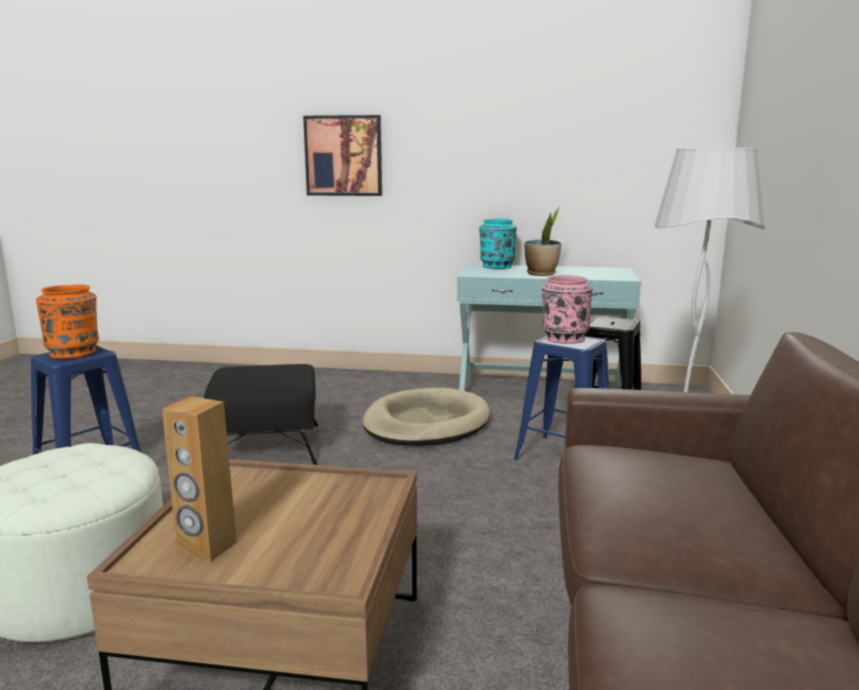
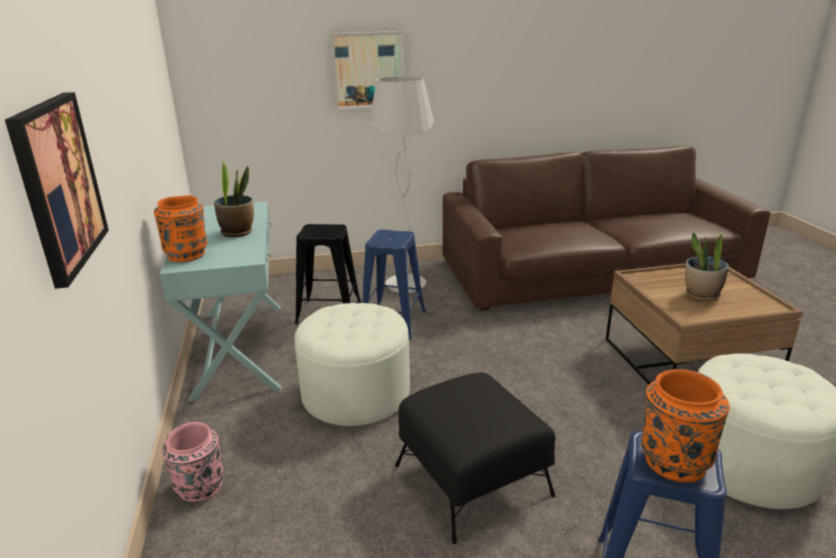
camera: 110 degrees left, 10 degrees up
(206, 547) = (742, 298): brown speaker -> none
(265, 514) = (701, 295): none -> potted plant
(426, 423) = (356, 394): beige dog bed -> white ottoman
(497, 267) = (187, 255): turquoise vase -> orange vase
(564, 338) = (387, 239): pink vase -> pink vase (200, 488)
(816, 145) = (368, 70): none -> picture

